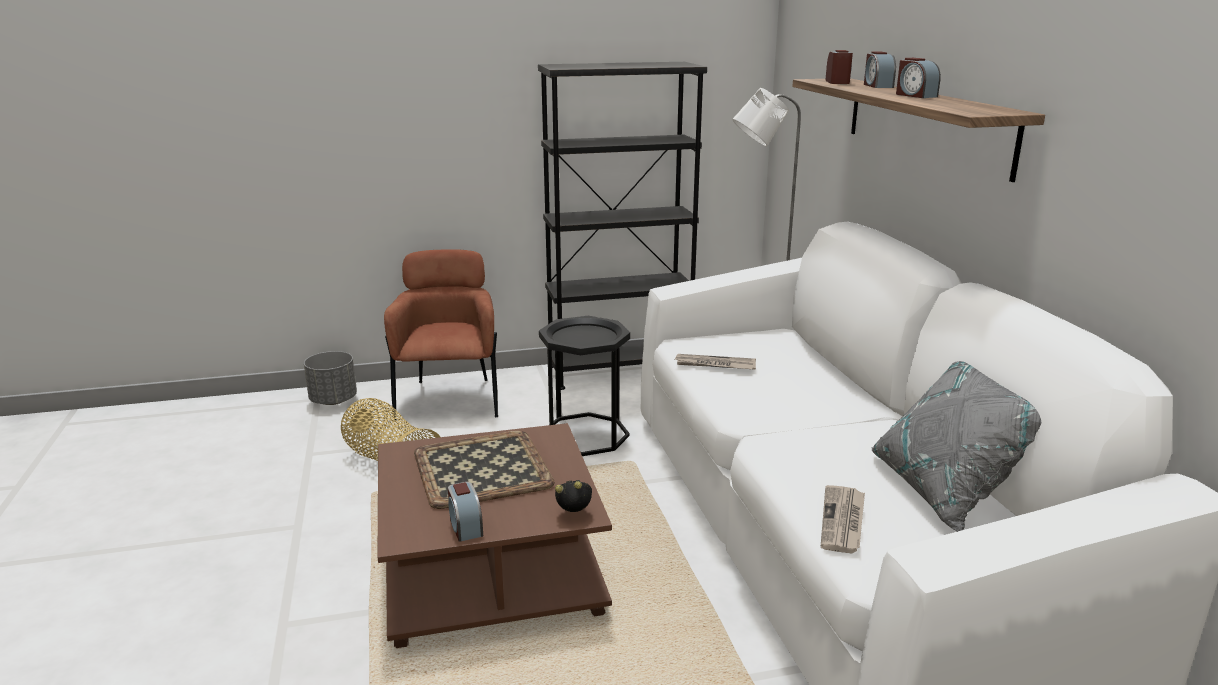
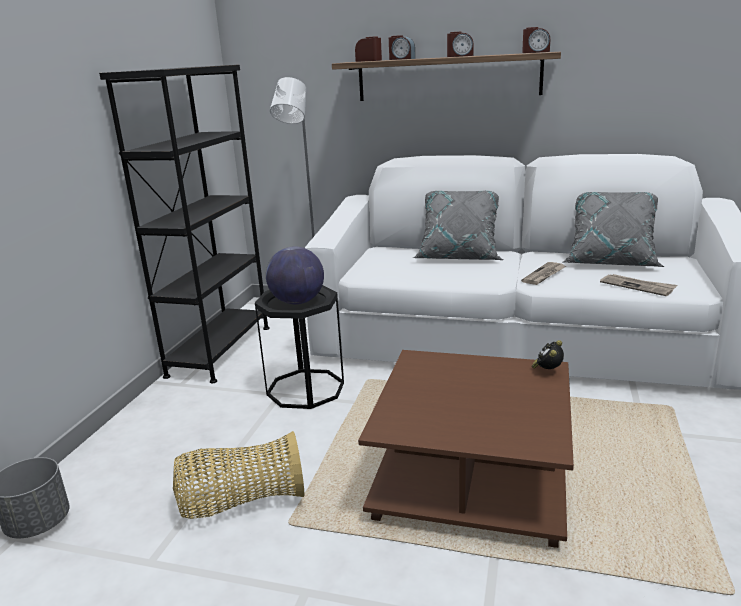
camera: 60 degrees left, 0 degrees up
(449, 399) = (153, 442): brown armchair -> none
(465, 527) = (544, 416): alarm clock -> alarm clock (535, 52)
(483, 468) = (451, 394): tray -> none
(584, 337) = (297, 302): none -> globe
(714, 364) = (404, 274): newspaper -> newspaper (544, 275)
(826, 382) = (459, 256): none -> grey pillow

